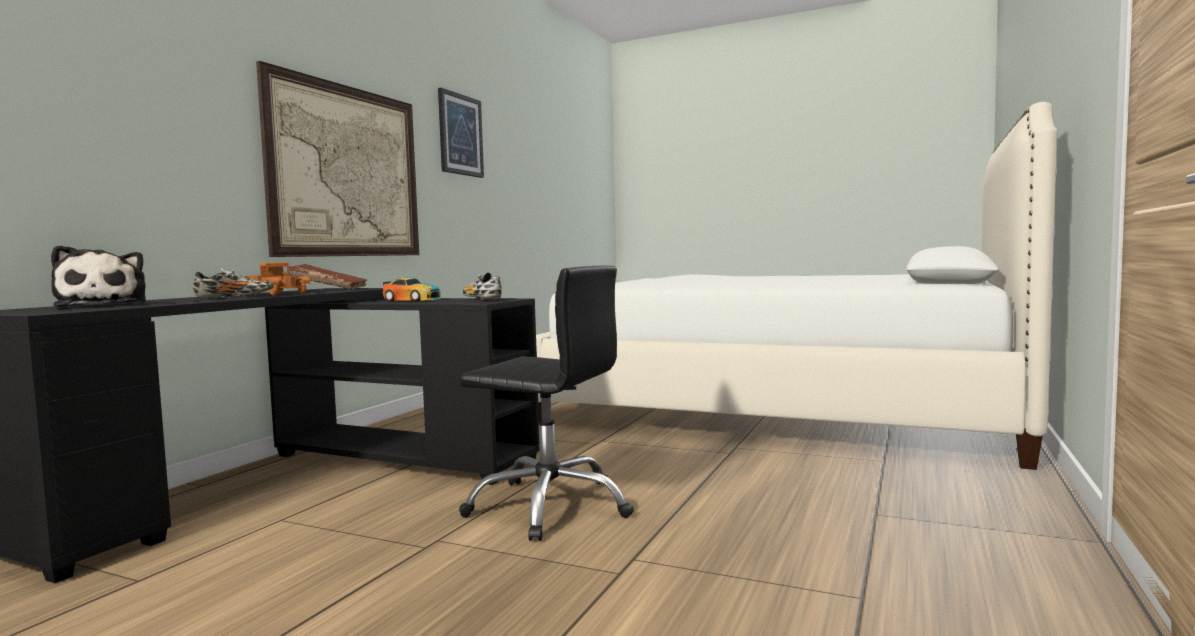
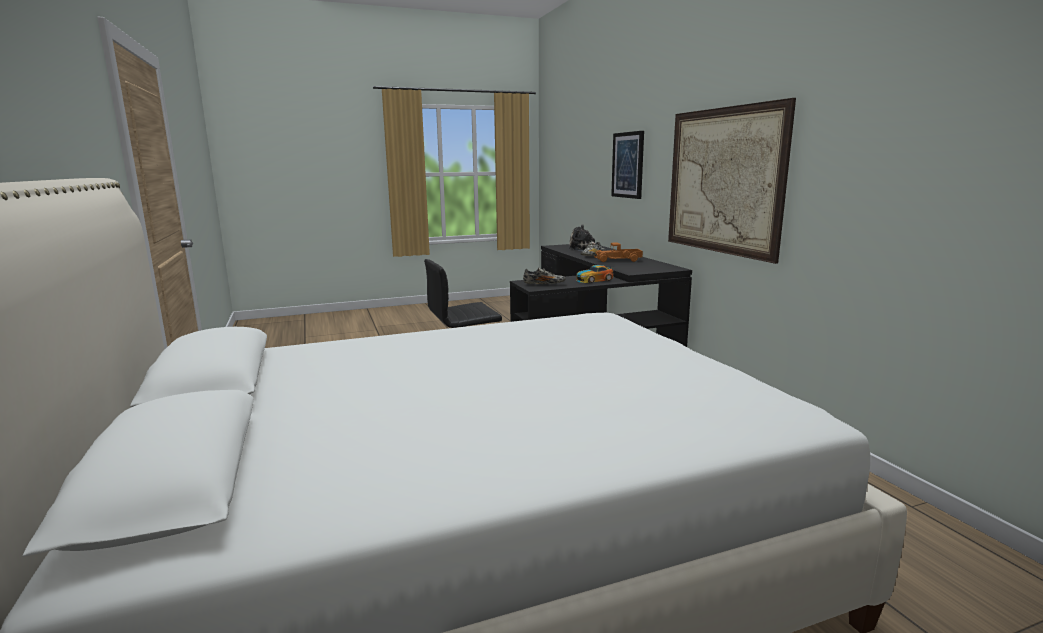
camera: 135 degrees right, 10 degrees up
(328, 289) = (647, 267): brown book -> none
(460, 135) = (880, 109): picture -> picture (628, 165)

